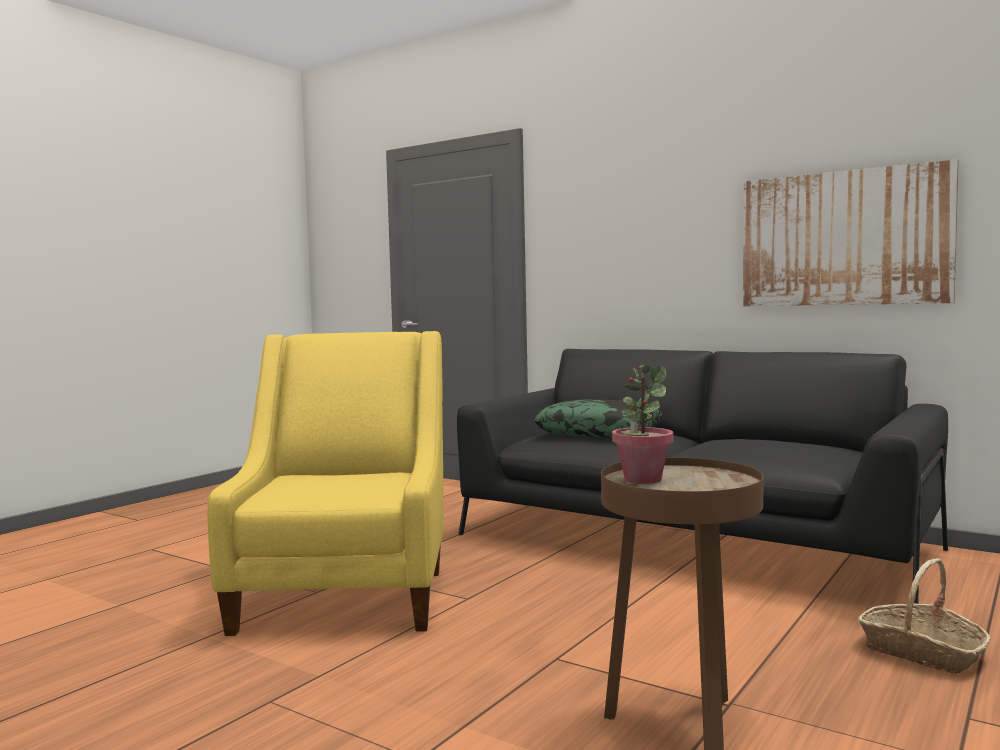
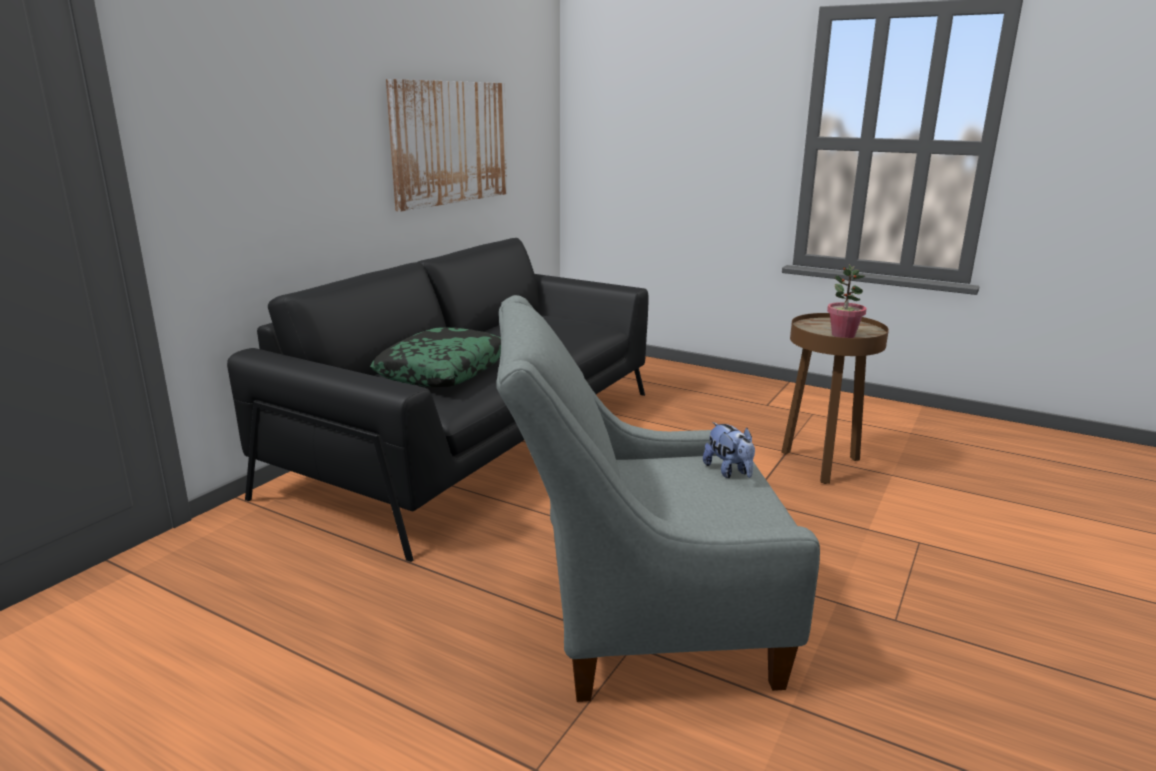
camera: 95 degrees left, 15 degrees up
(346, 594) = (637, 620): yellow armchair -> grey armchair
(361, 495) = (729, 472): none -> plush toy
(922, 652) = (693, 401): basket -> none

